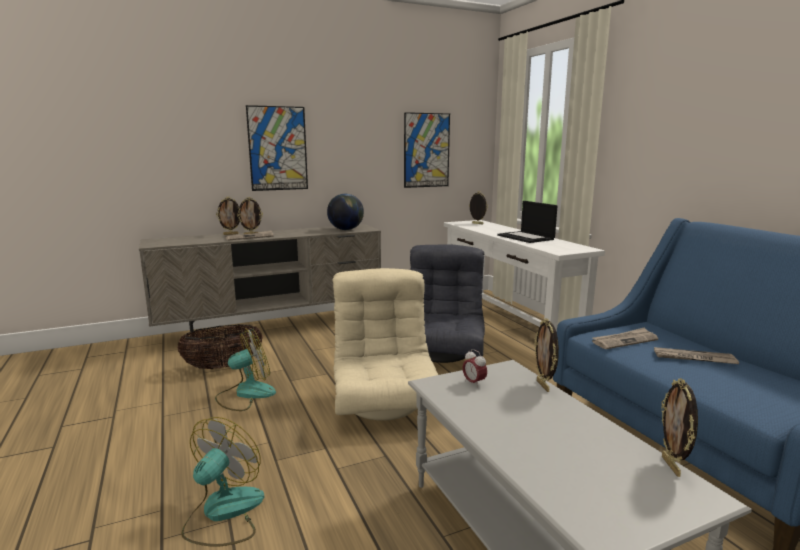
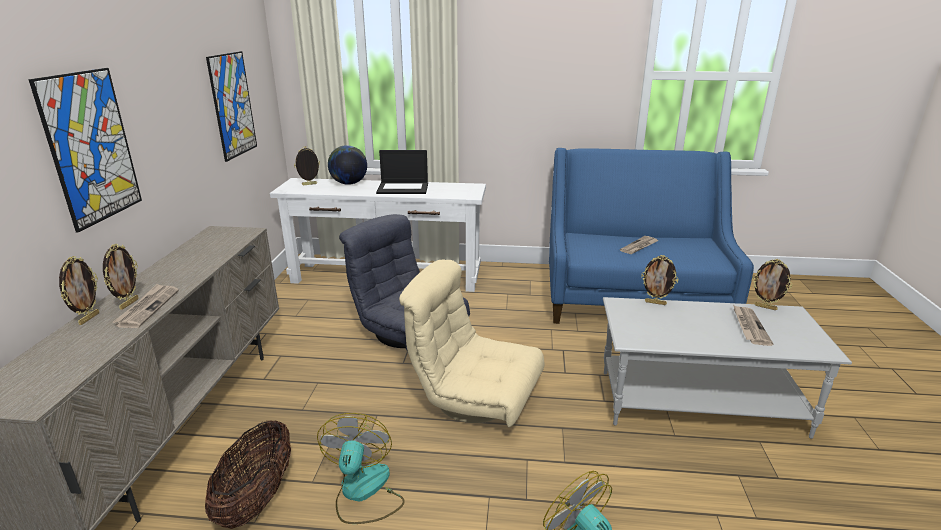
camera: 60 degrees left, 10 degrees up
(346, 229) = (224, 242): globe -> globe (349, 183)
(474, 383) = (637, 324): alarm clock -> none
(624, 341) = (598, 252): newspaper -> newspaper (749, 327)

